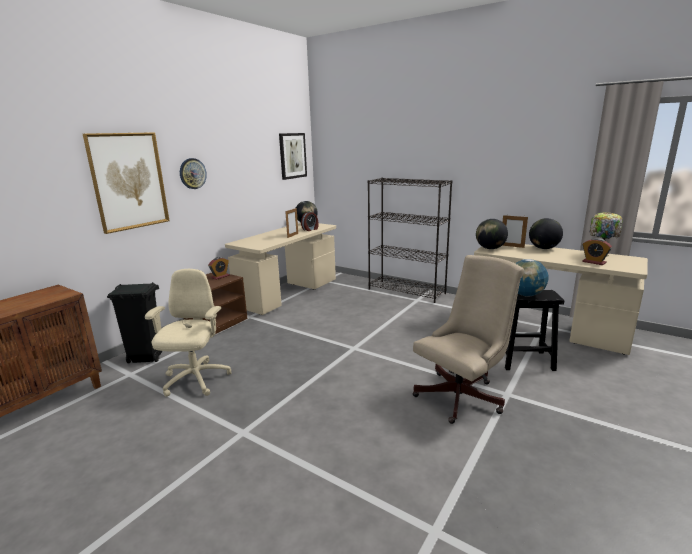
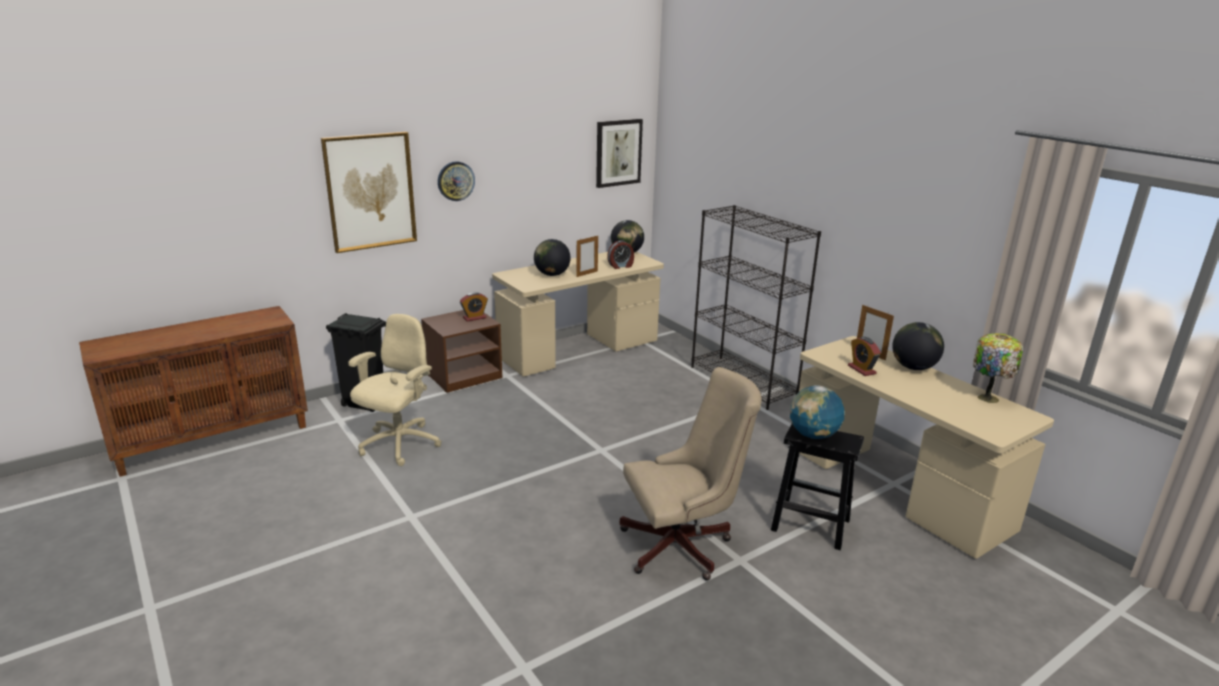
camera: 20 degrees right, 5 degrees up
(490, 248) = (831, 351): globe -> globe (552, 275)
(594, 262) = (953, 409): alarm clock -> alarm clock (861, 369)

